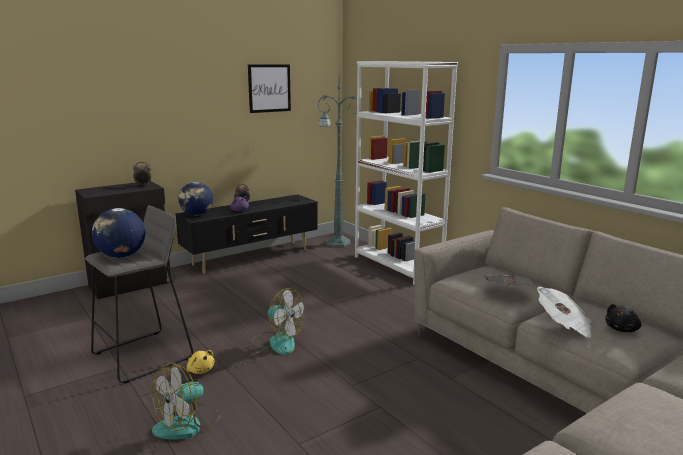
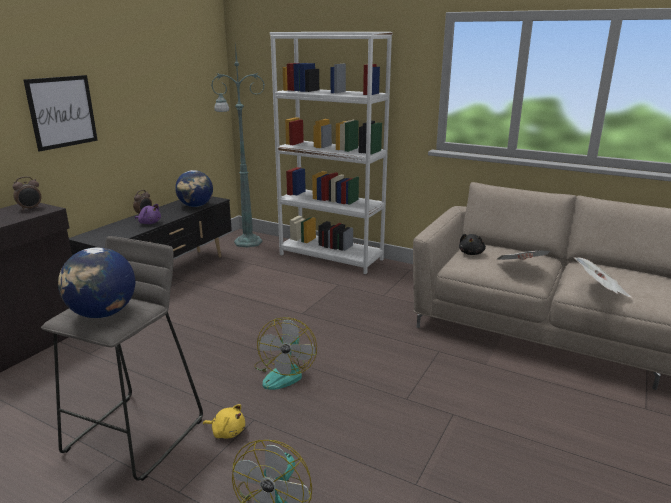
camera: 25 degrees left, 5 degrees up
(197, 214) = (99, 236): globe -> globe (196, 206)
(269, 88) = (156, 67): picture -> picture (62, 112)
(276, 343) = (284, 372): fan -> fan turned 90 degrees clockwise
(622, 329) = (641, 284): black plush toy -> black plush toy (471, 253)

